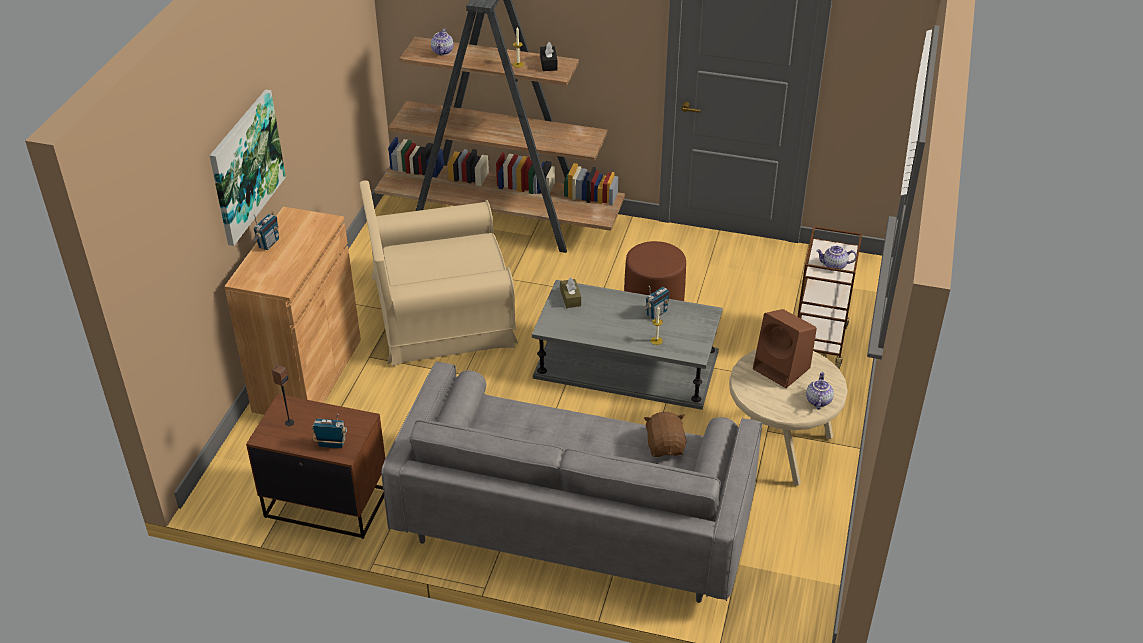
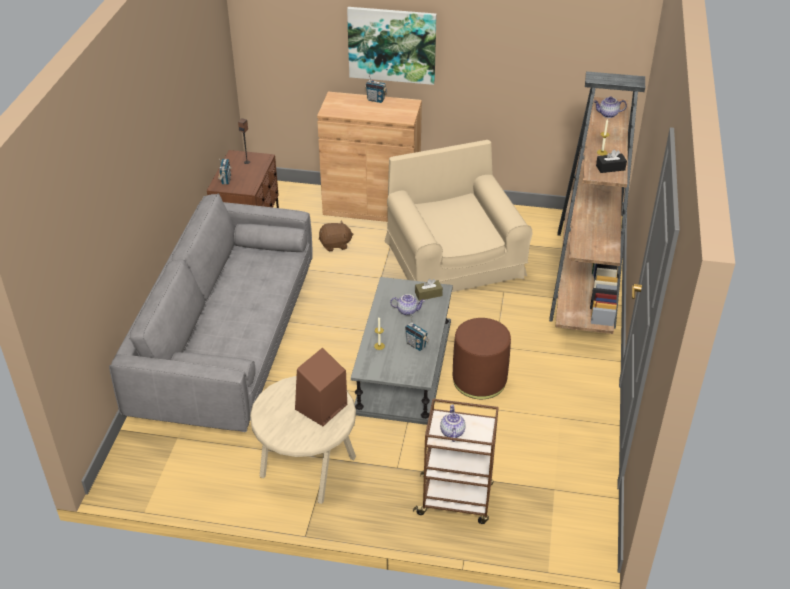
camera: 85 degrees right, 0 degrees up
(665, 446) = (243, 349): brown plush toy -> brown plush toy (335, 245)
(817, 400) = (279, 430): teapot -> teapot (407, 310)

